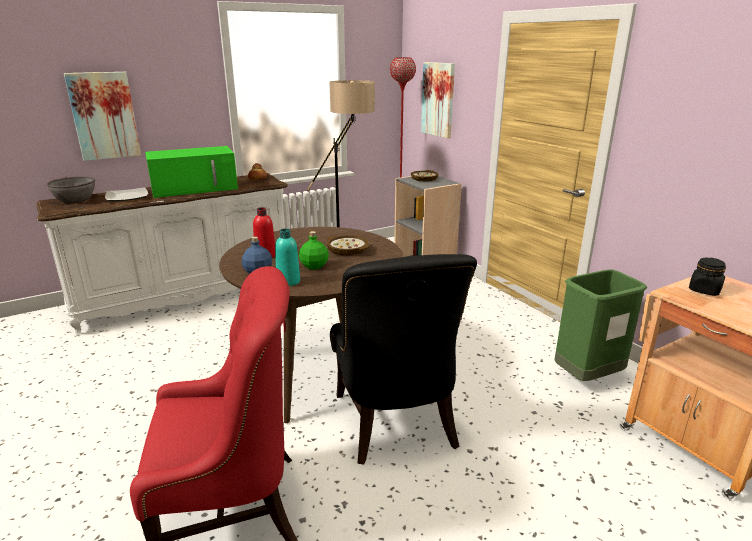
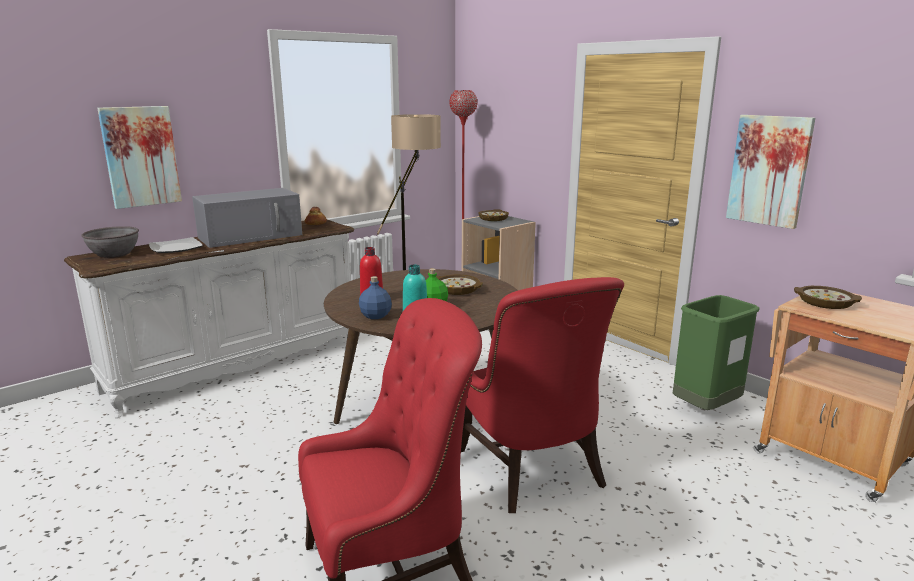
camera: 10 degrees left, 5 degrees down
(196, 188) = (252, 236): green microwave -> grey microwave
(396, 421) = (531, 468): black chair -> red chair
(438, 99) = (503, 134): picture -> picture (769, 170)
(704, 290) = (825, 302): black jar -> bowl

